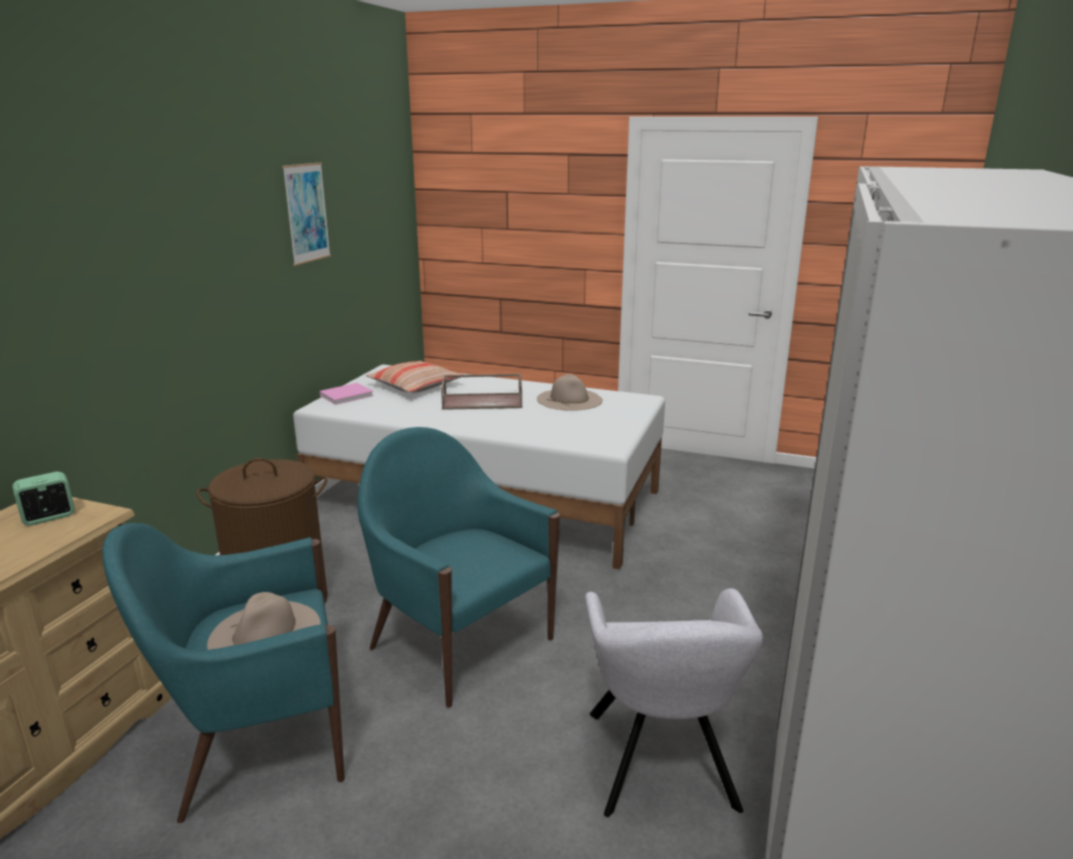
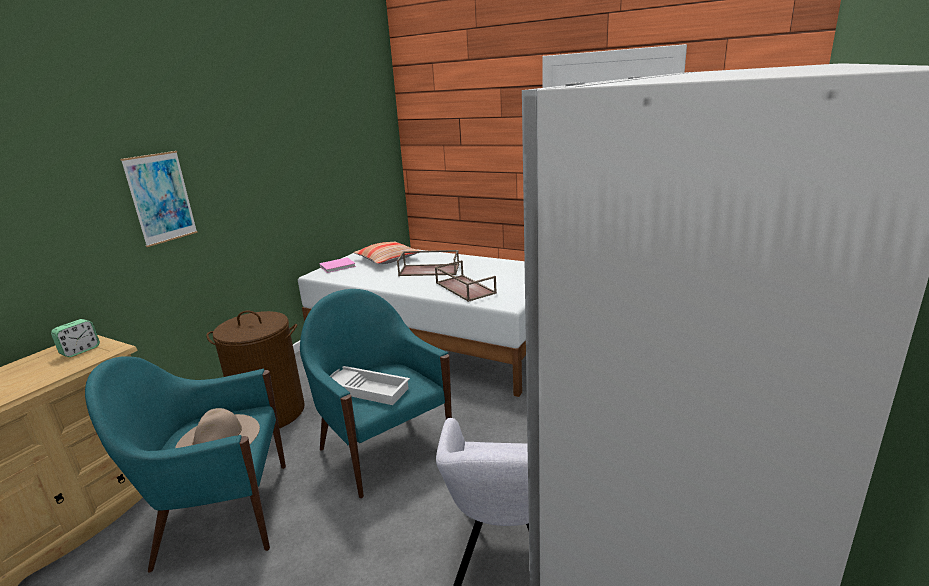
camera: 10 degrees right, 0 degrees up
(49, 517) = (80, 351): alarm clock -> alarm clock turned 150 degrees clockwise
(306, 213) = (305, 138): picture -> picture (161, 198)
(449, 562) = (368, 389): none -> white tray
(541, 426) = (464, 288): none -> brown tray
(569, 399) = (493, 268): beige hat -> none

